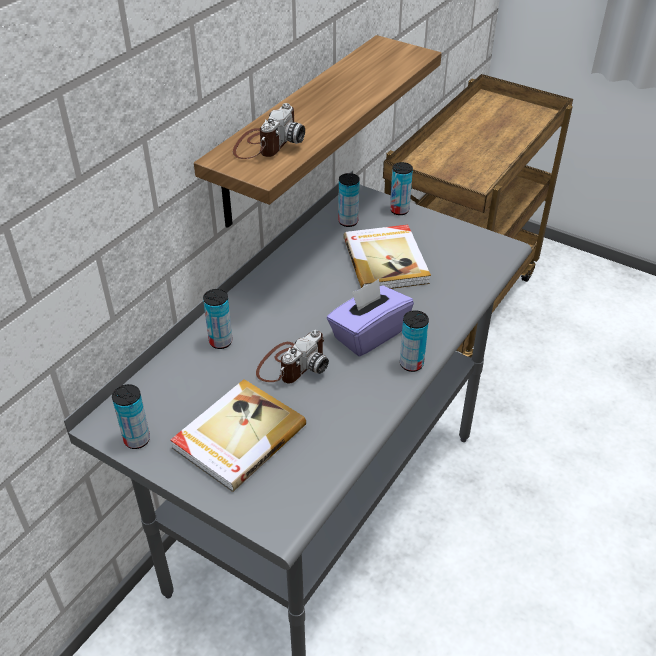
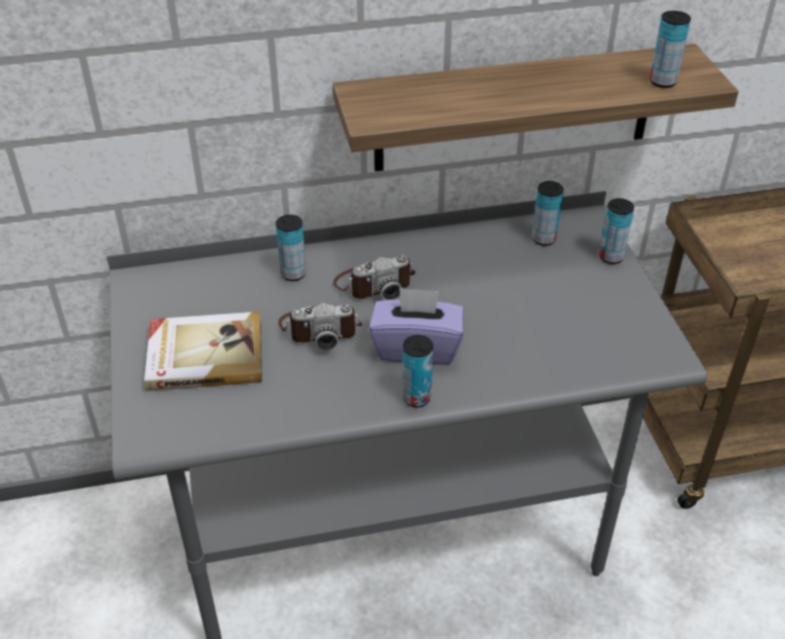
camera: 45 degrees right, 0 degrees up
(137, 440) = (140, 306): can -> can (662, 82)
(266, 144) = (412, 96): camera -> camera (374, 283)
(386, 260) = (528, 295): book -> none

